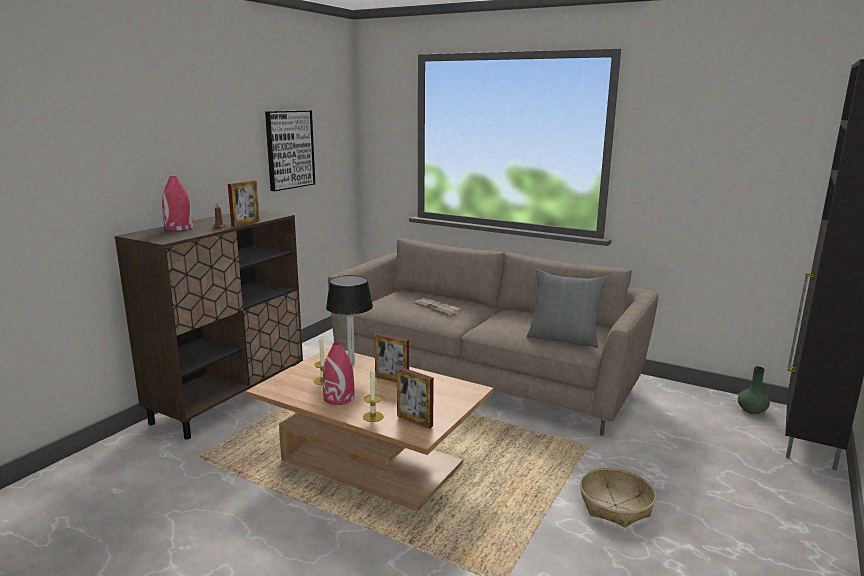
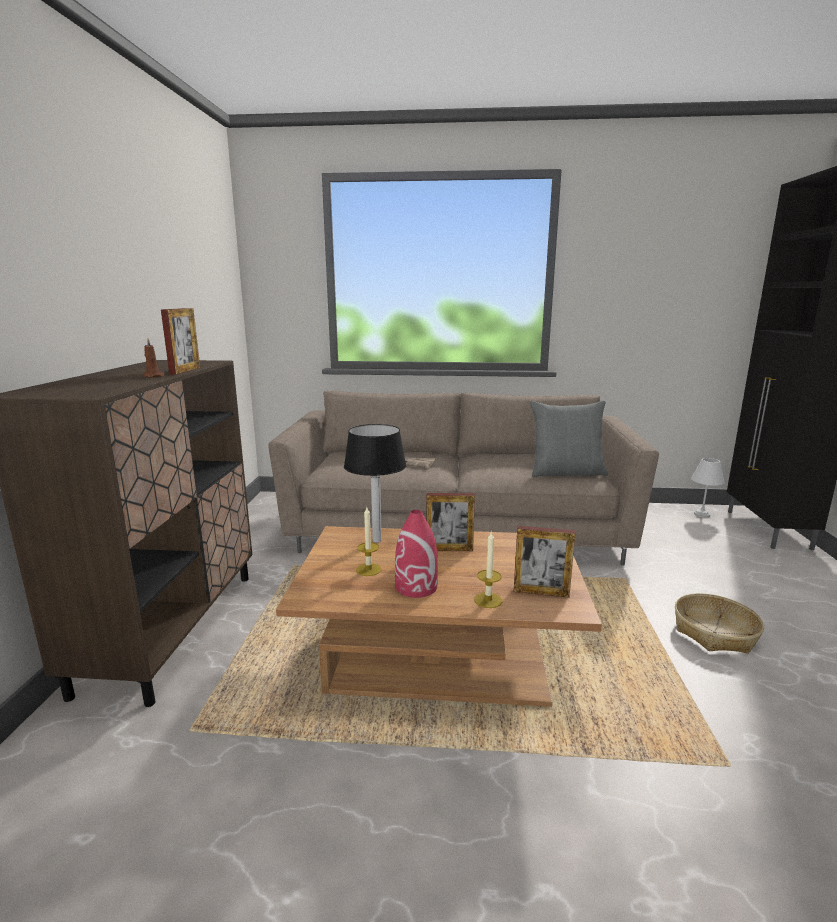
camera: 25 degrees left, 0 degrees up
(178, 228) = (85, 381): red vase -> none
(289, 149) = (183, 282): picture -> none
(752, 410) = (702, 514): green vase -> white table lamp

